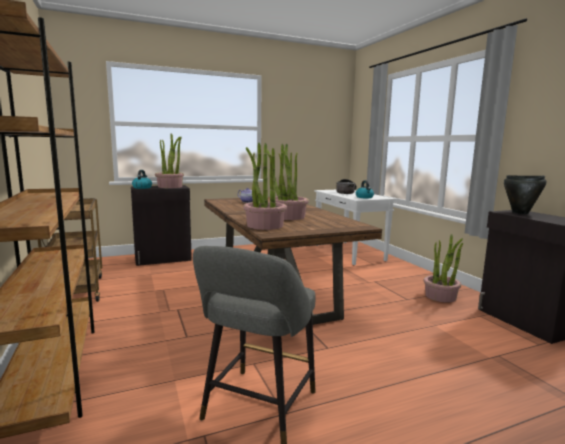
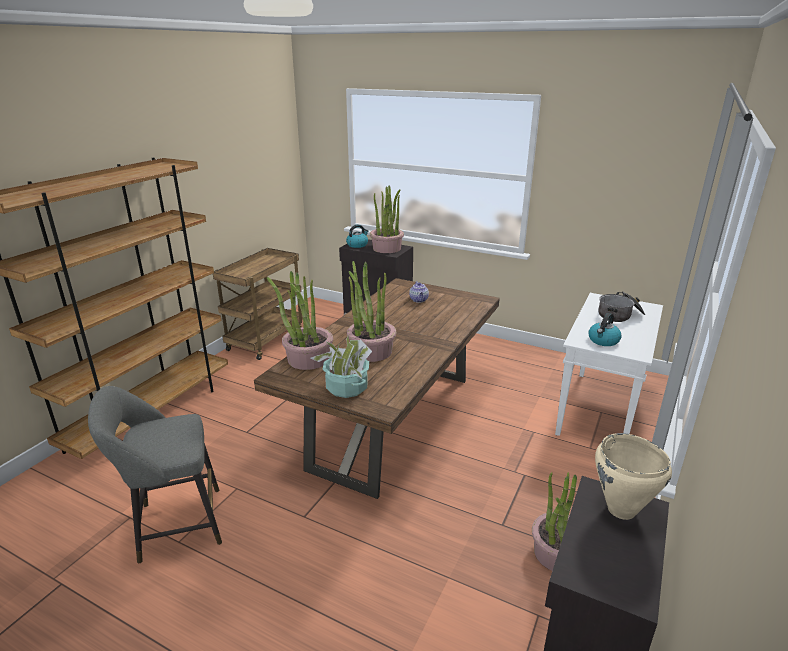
camera: 50 degrees right, 15 degrees up
(323, 227) = (347, 387): none -> potted plant
(520, 213) = (621, 510): black cooking pot -> beige cooking pot

